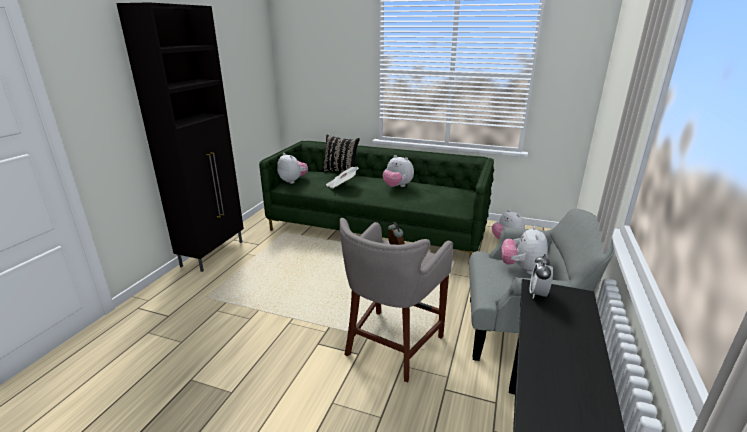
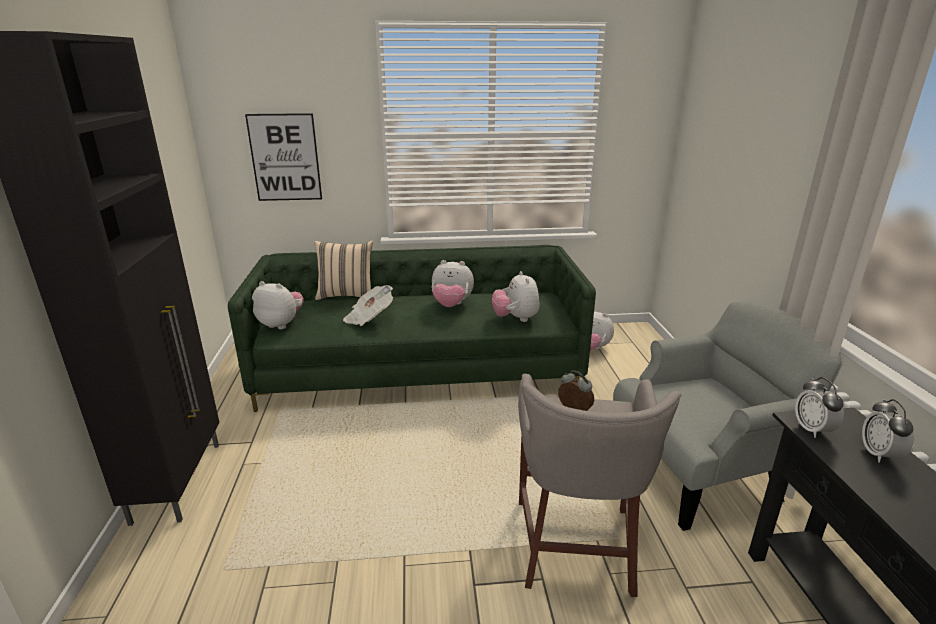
camera: 25 degrees left, 0 degrees up
(321, 81) = (285, 158): none -> picture
(341, 172) = (346, 295): black pillow -> beige pillow
(522, 269) = (698, 391): plush toy -> plush toy (515, 318)
(571, 319) = (879, 454): none -> alarm clock

